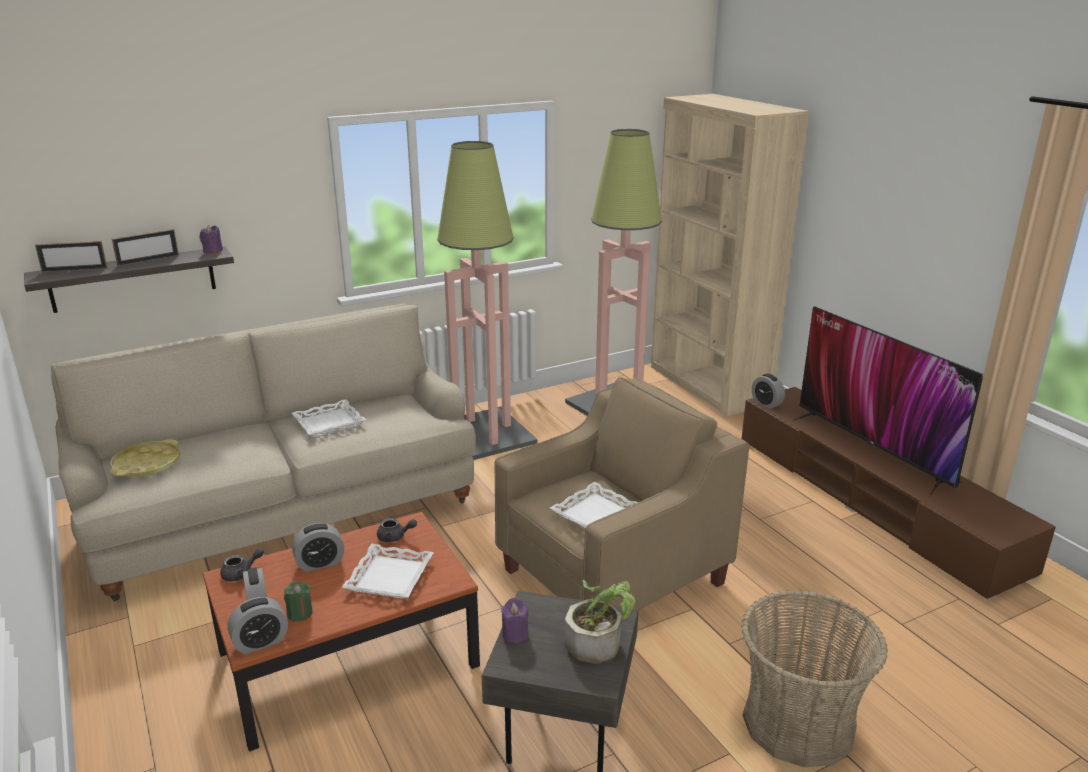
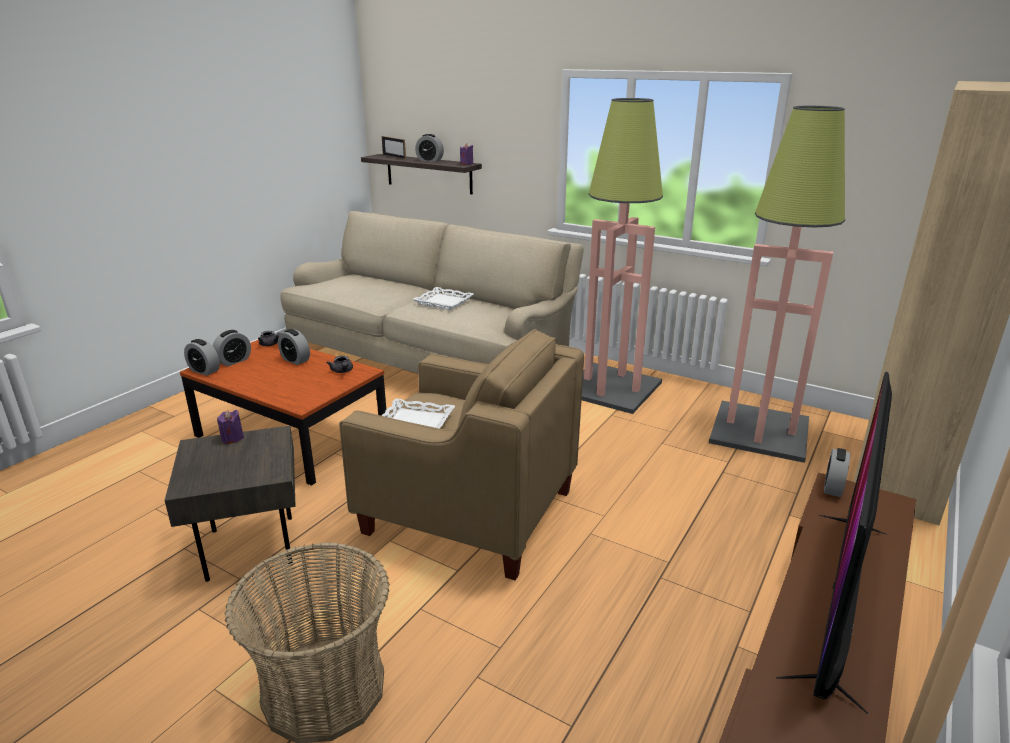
camera: 60 degrees right, 0 degrees up
(146, 465) = (342, 280): yellow tray -> none
(148, 260) = (430, 160): picture frame -> alarm clock
(300, 613) = (238, 371): green candle -> none
(390, 577) = (292, 384): white tray -> none
(599, 641) = (237, 474): potted plant -> none

